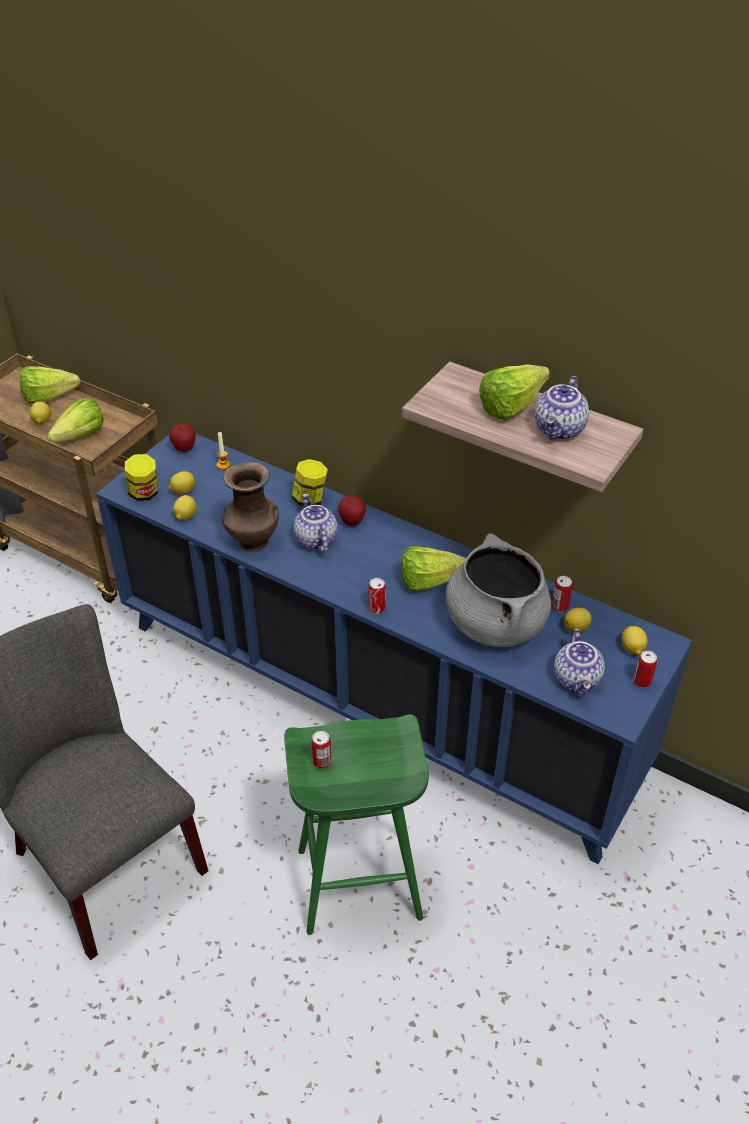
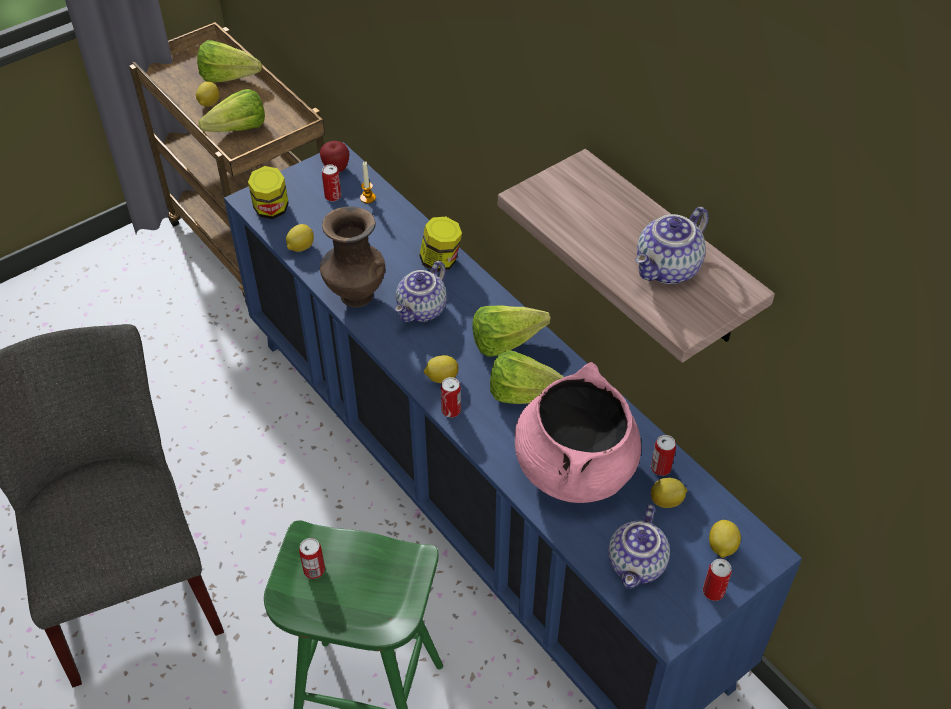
camera: 20 degrees right, 5 degrees up
(183, 491) = (312, 217): lemon -> lemon (441, 378)
(192, 470) = (333, 196): none -> can
(314, 540) = (422, 310): teapot -> teapot turned 150 degrees counterclockwise
(352, 522) = (473, 300): apple -> none
(495, 623) = (574, 467): grey cooking pot -> pink cooking pot
(516, 406) = (633, 225): lettuce -> lettuce (512, 342)

